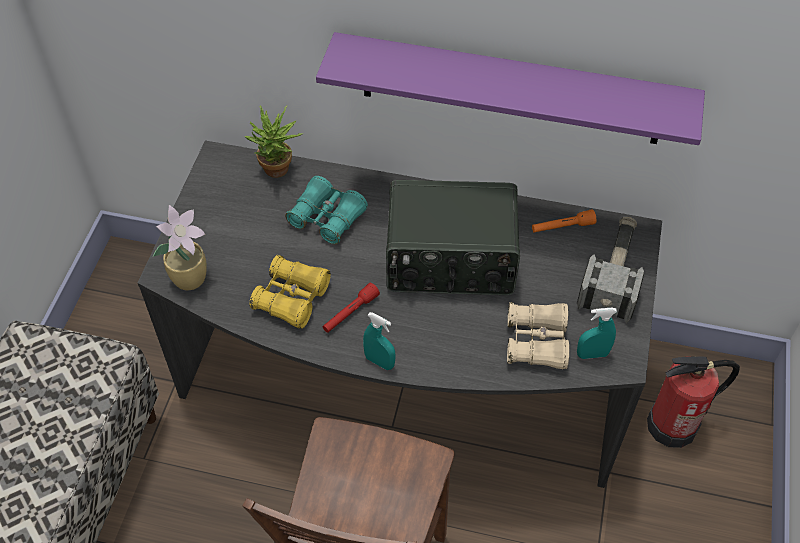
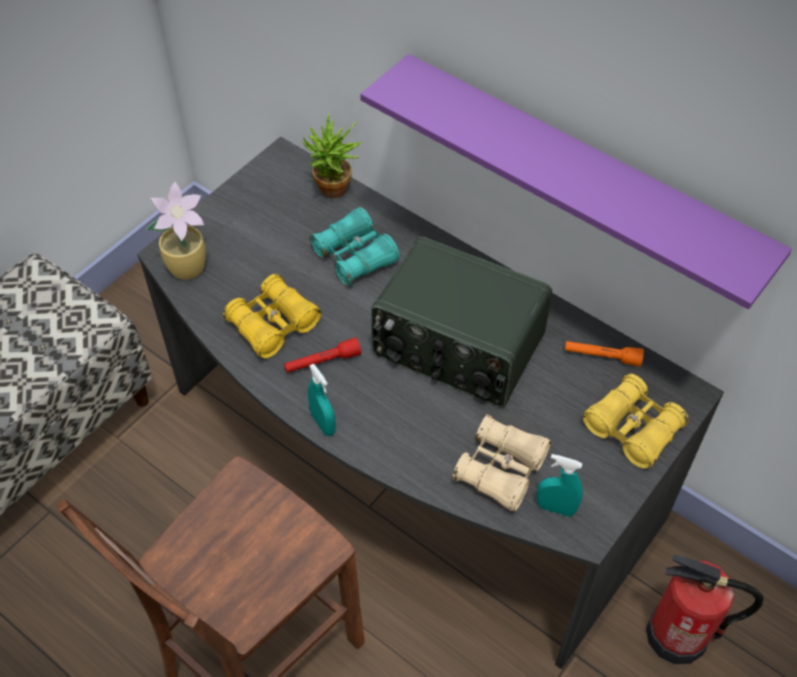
camera: 25 degrees right, 0 degrees up
(614, 273) = (632, 429): hammer -> yellow binoculars

